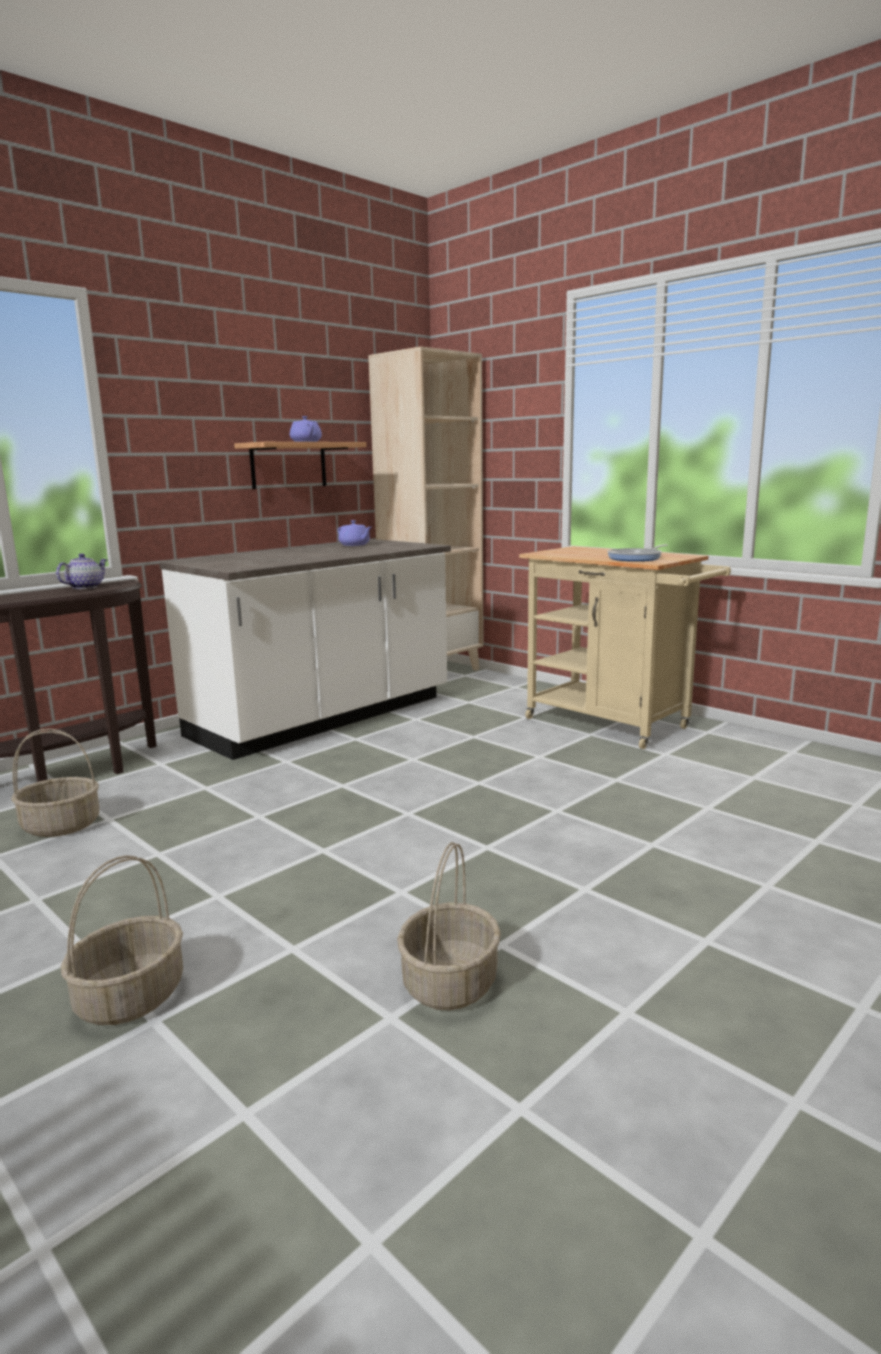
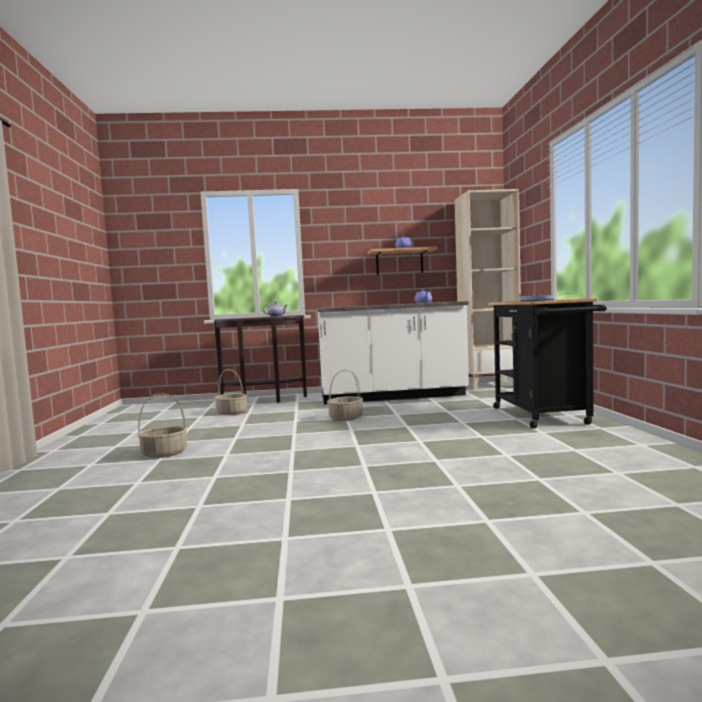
camera: 40 degrees right, 10 degrees down
(449, 982) = (250, 474): basket -> basket (346, 418)
(615, 725) = (543, 417): beige cart -> black cart

